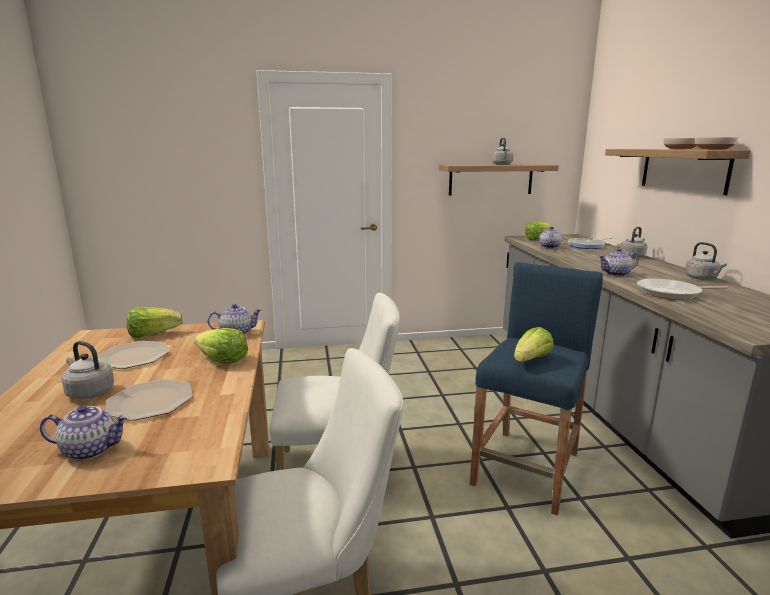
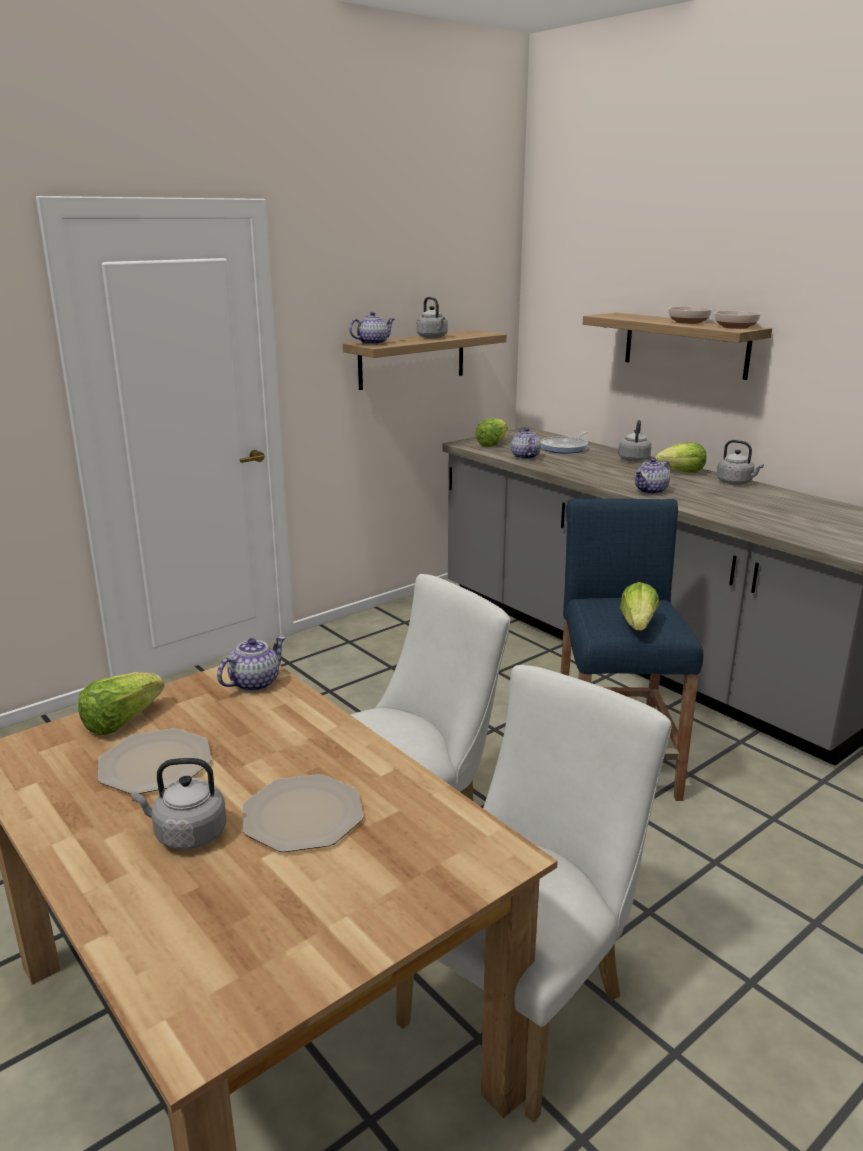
camera: 30 degrees left, 5 degrees up
(91, 449) = (336, 898): teapot -> teapot (372, 343)
(222, 360) = (304, 729): lettuce -> lettuce (681, 472)
(671, 293) = (733, 510): frying pan -> none

